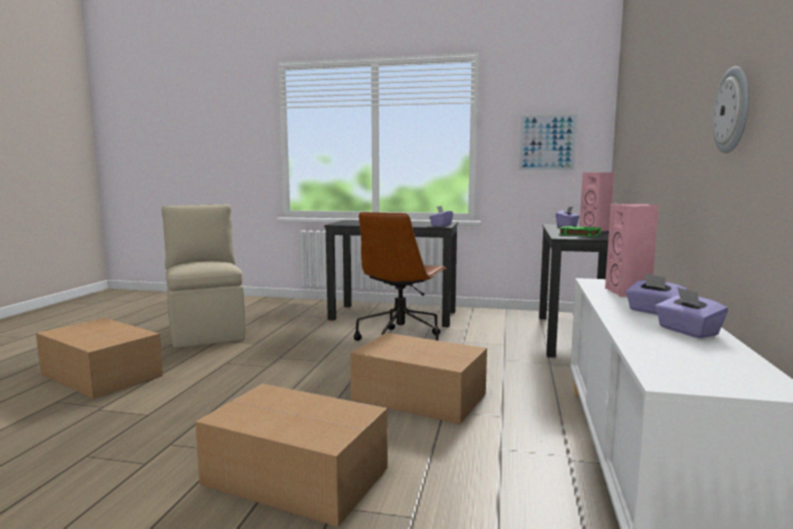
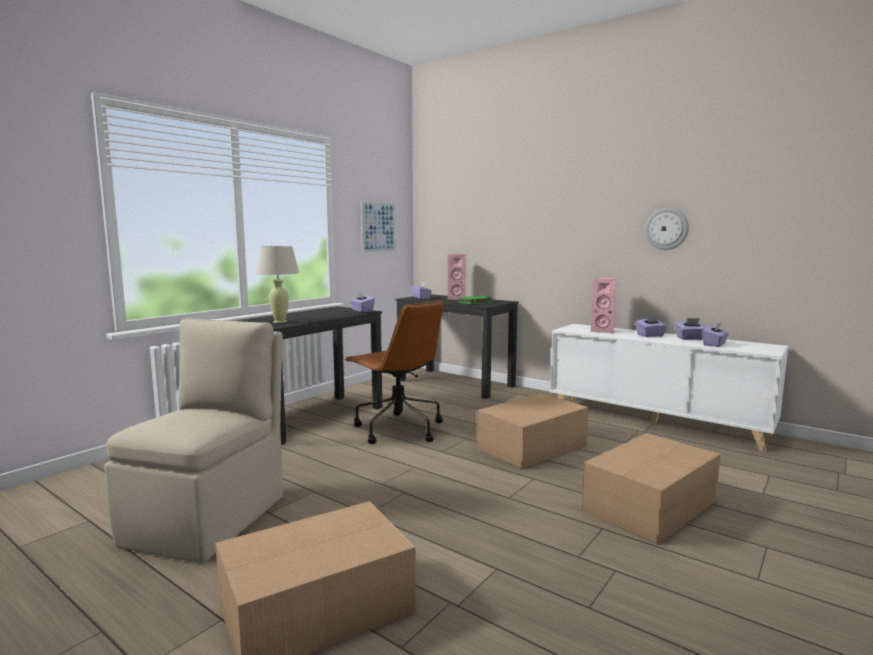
camera: 65 degrees left, 0 degrees up
(207, 331) = (209, 518): beige chair -> beige chair turned 105 degrees clockwise
(355, 223) = (280, 321): none -> beige table lamp
(660, 345) = (714, 344): none -> purple tissue box

